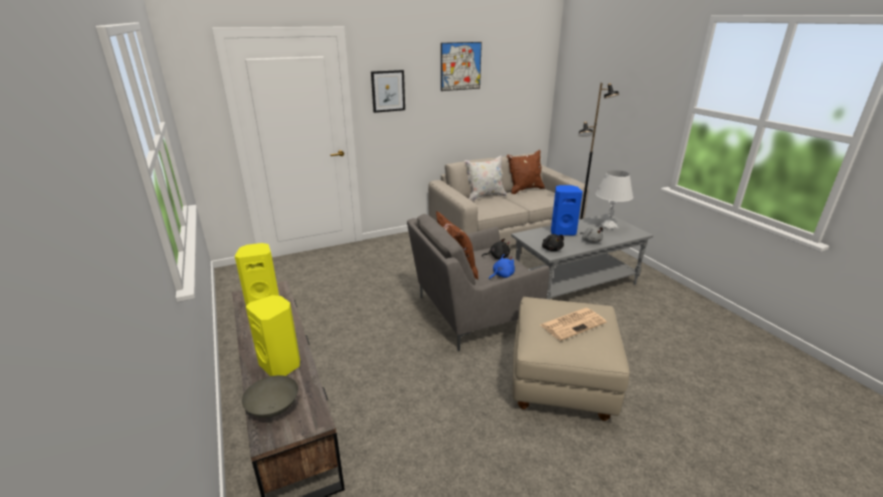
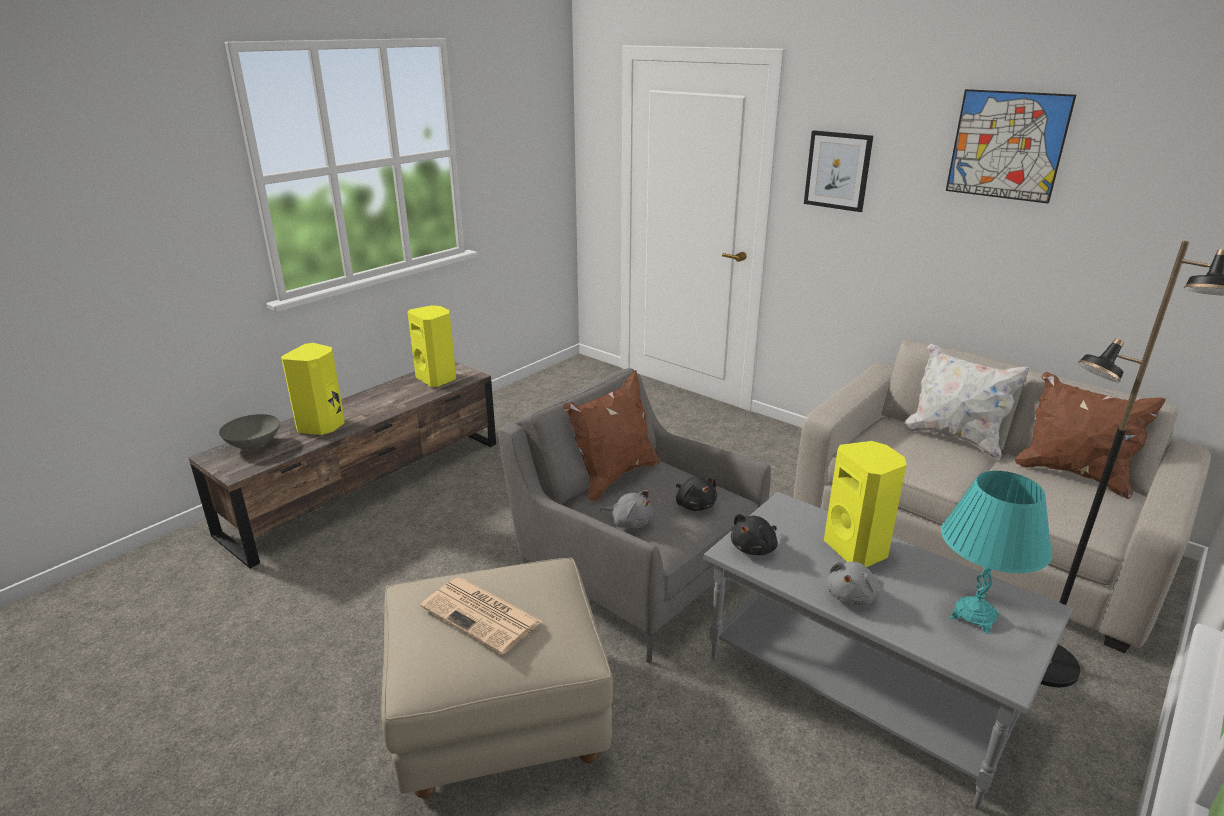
camera: 65 degrees right, 0 degrees up
(501, 275) = (630, 522): blue plush toy -> grey plush toy
(562, 231) = (857, 549): blue speaker -> yellow speaker
(608, 227) = (974, 616): white table lamp -> turquoise table lamp

